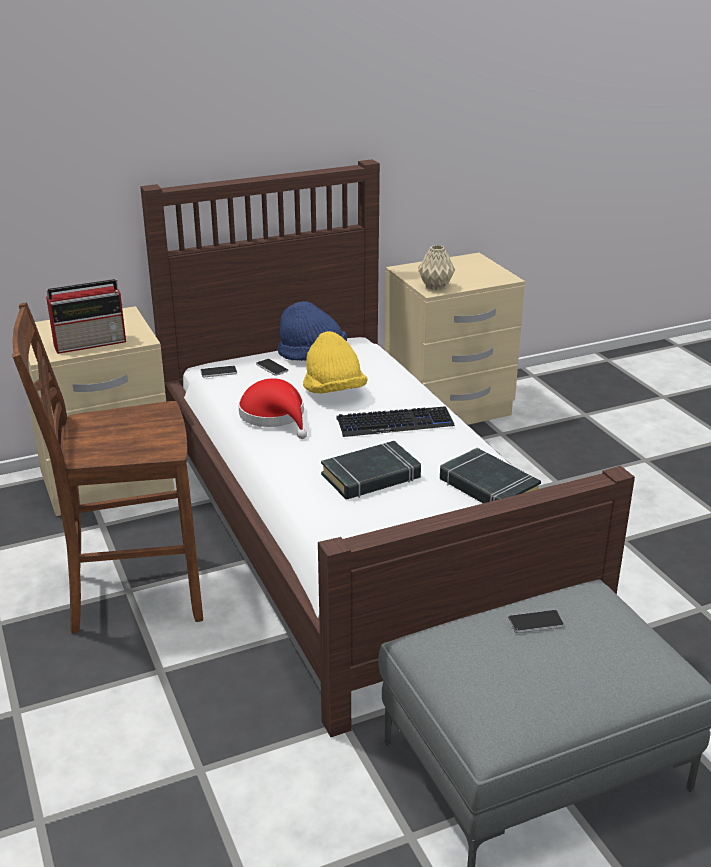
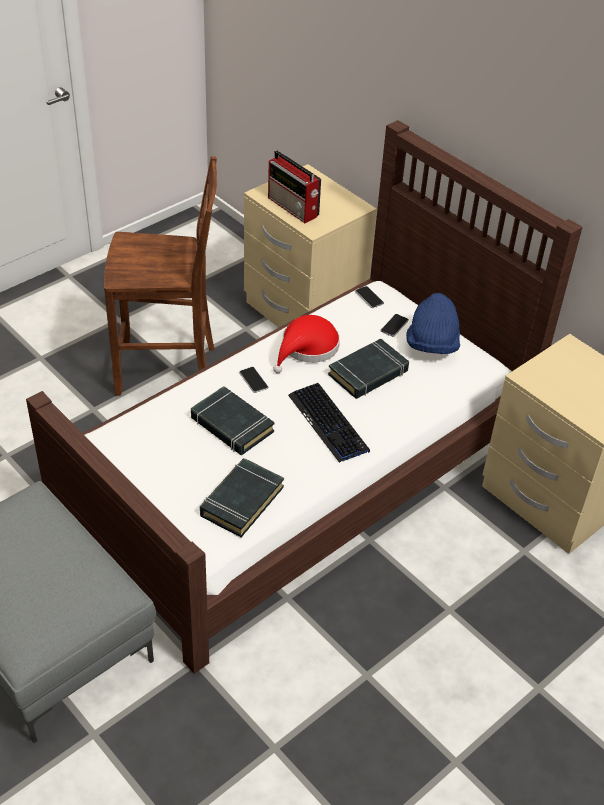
camera: 70 degrees right, 15 degrees up
(131, 595) = (168, 370): brown chair -> brown chair turned 120 degrees clockwise
(334, 392) = (368, 373): yellow hat -> black book
(435, 287) = (537, 377): beige vase -> none
(535, 622) = (53, 553): phone -> phone (253, 380)

